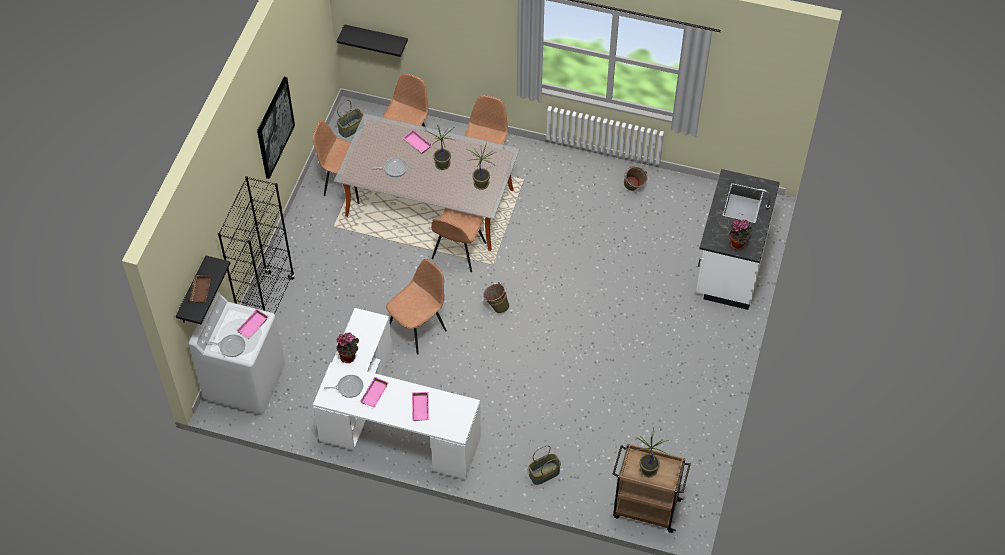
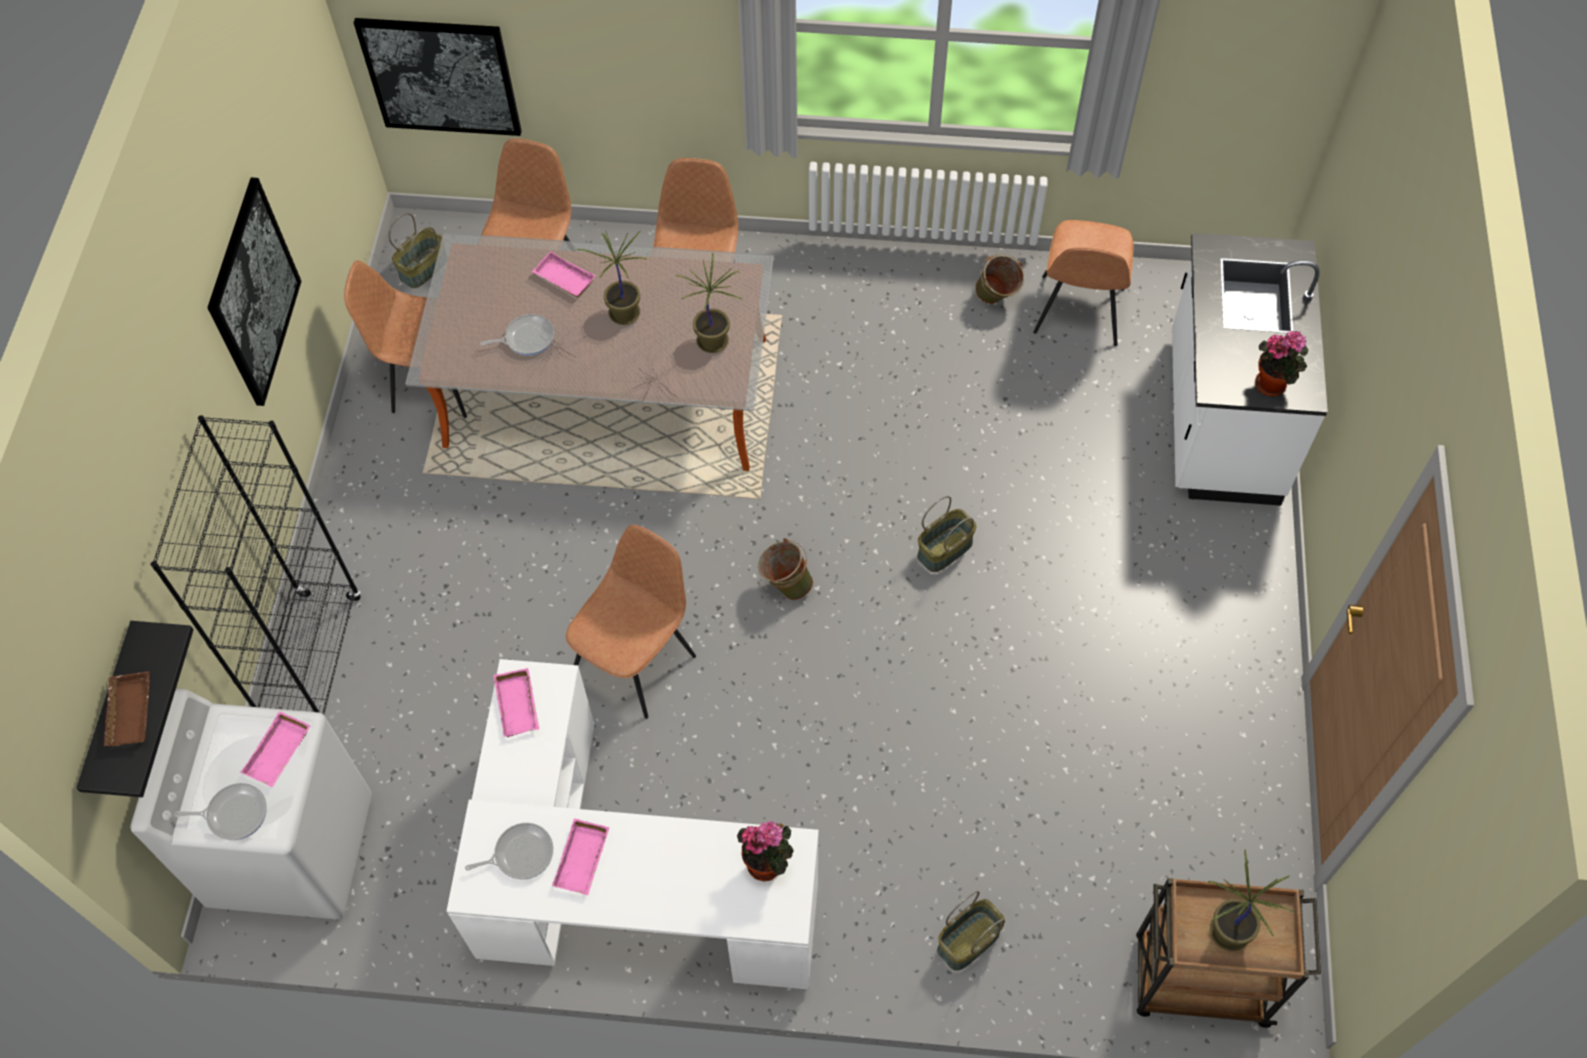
camera: 10 degrees left, 5 degrees up
(349, 356) = (508, 776): potted plant -> potted plant (768, 863)
(376, 38) = (441, 76): black shelf -> picture
(421, 408) = (693, 875): pink tray -> pink tray (519, 706)
(458, 252) = (684, 484): brown chair -> brown chair (1078, 313)
(577, 302) = (944, 548): none -> basket

